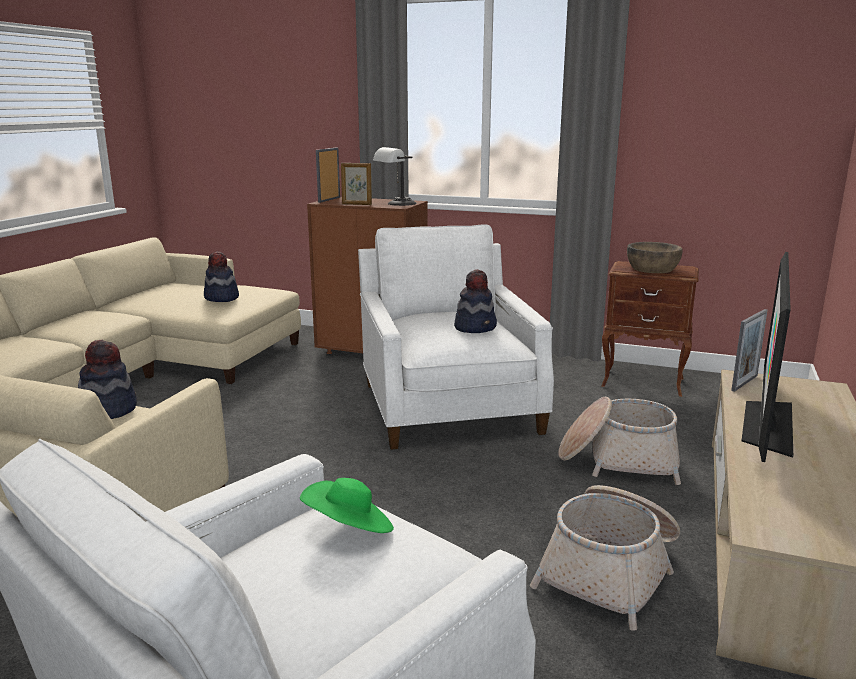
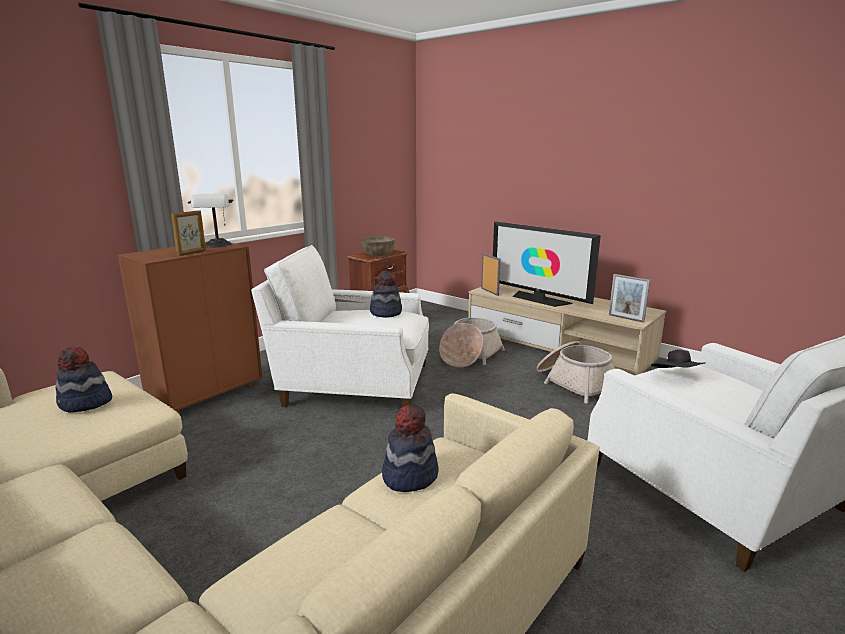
camera: 70 degrees left, 0 degrees up
(329, 200) = (139, 257): picture frame -> picture frame (626, 318)
(349, 529) = (676, 376): green hat -> black hat

